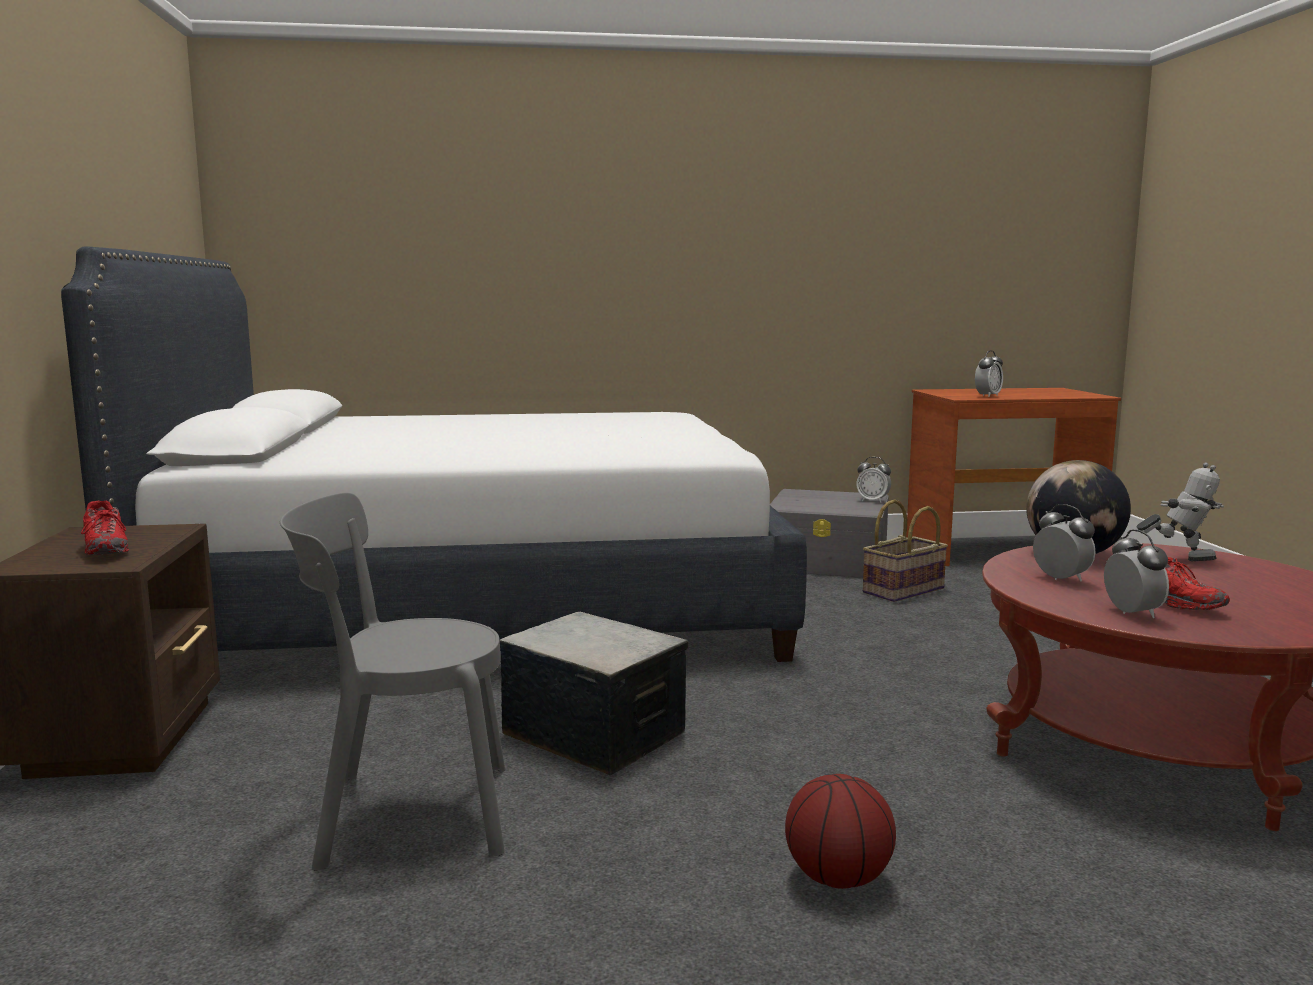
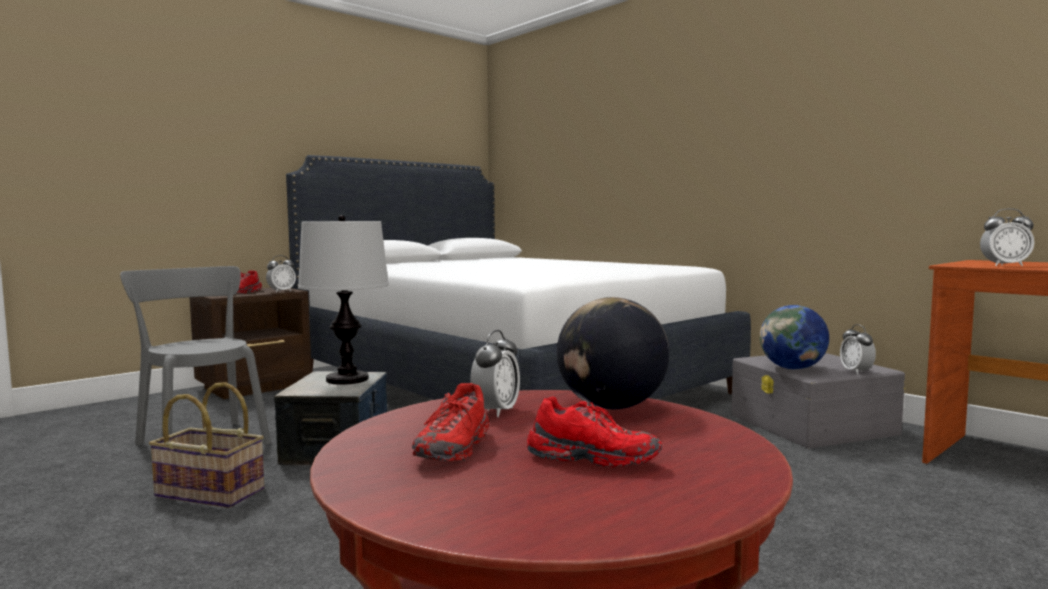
camera: 55 degrees right, 5 degrees down
(591, 631) = (348, 379): none -> table lamp
(835, 508) = (792, 368): none -> globe
(837, 878) = (161, 551): basketball -> none
(904, 591) = (795, 462): basket -> basket (208, 493)
(1132, 613) = (394, 440): alarm clock -> alarm clock (281, 291)
(1179, 558) = (687, 440): toy robot -> none
(1214, 582) = (592, 460): none -> red shoe

